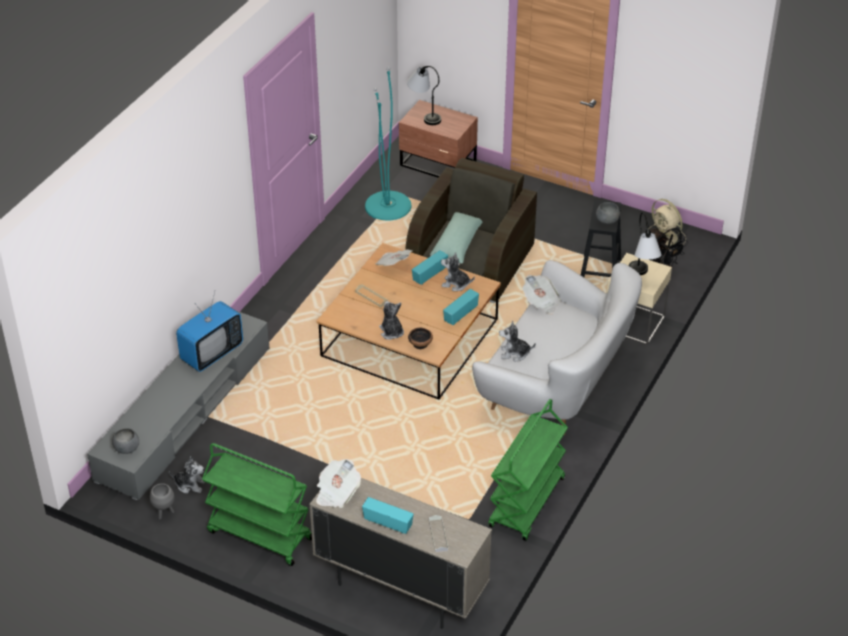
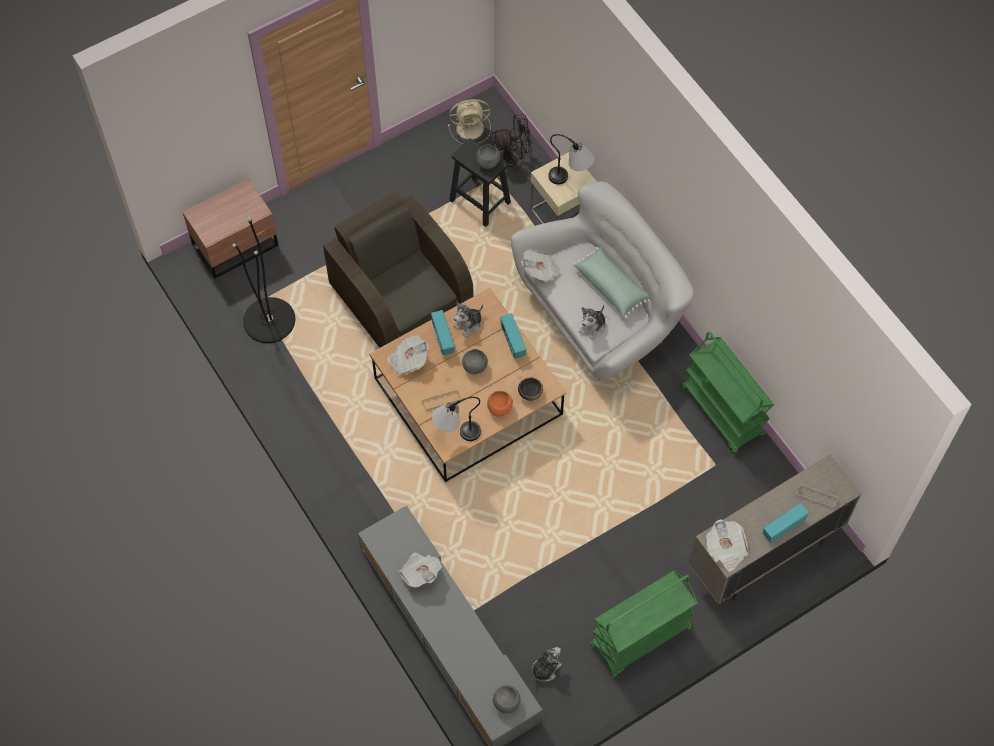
camera: 60 degrees left, 20 degrees up
(164, 513) = (568, 706): grey planter -> none
(212, 353) = (420, 573): television -> newspaper
(388, 206) = (269, 320): turquoise floor lamp -> black floor lamp
(391, 332) = (500, 408): plush toy -> orange bowl
(418, 303) = (474, 366): none -> grey bowl
(424, 115) = (211, 220): table lamp -> table lamp (456, 434)
(458, 245) = (405, 294): green pillow -> green pillow (612, 286)

